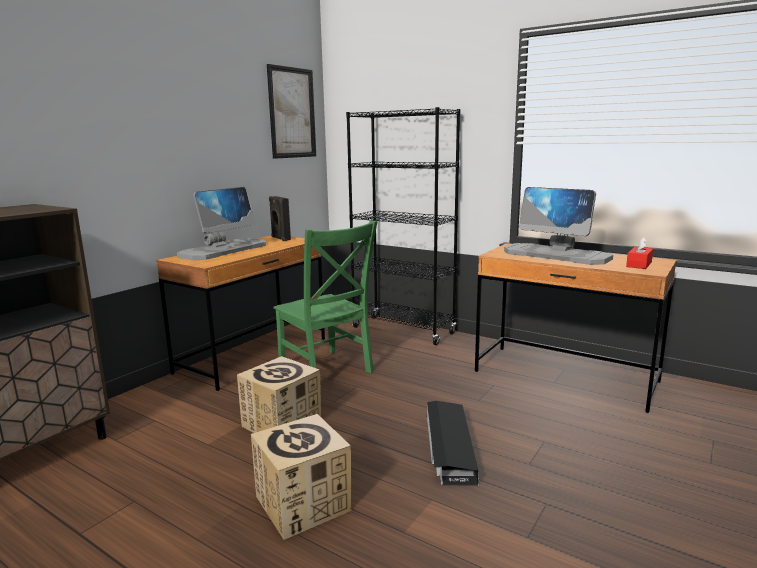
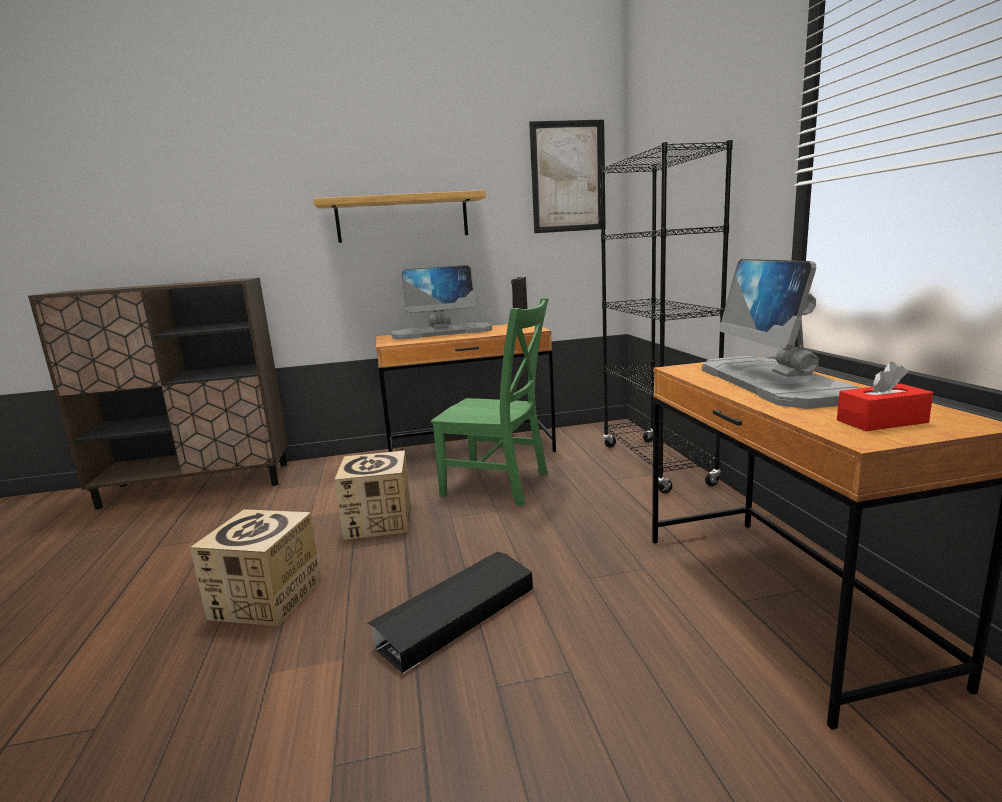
camera: 45 degrees right, 0 degrees up
(175, 141) = (402, 218): none -> shelf
(327, 371) = (500, 485): green chair -> green chair turned 75 degrees counterclockwise

